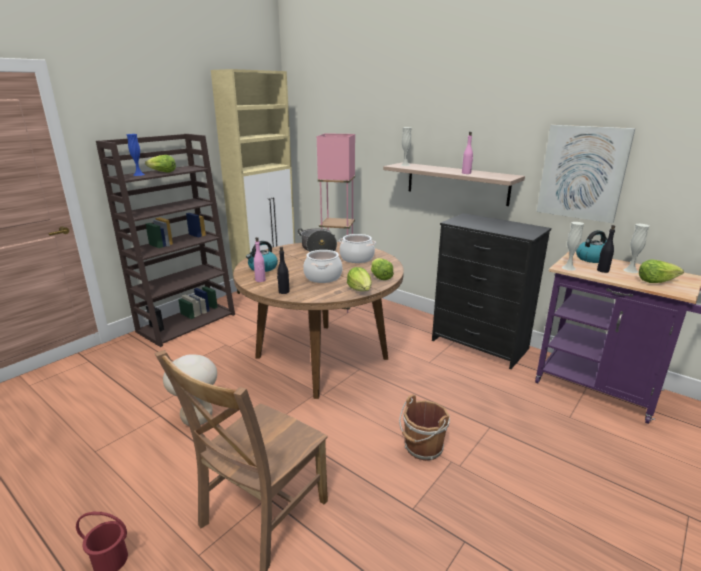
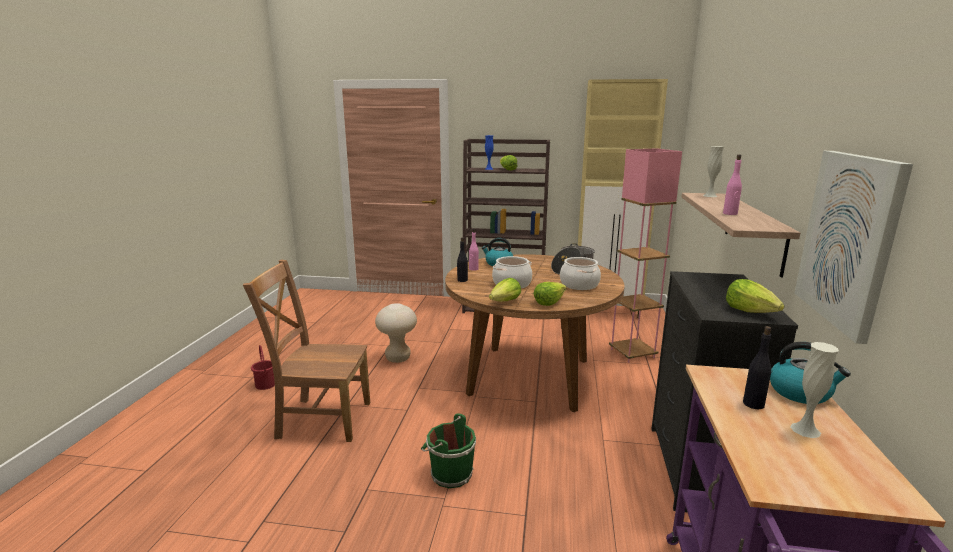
camera: 60 degrees right, 5 degrees down
(422, 448) = (449, 474): brown bucket -> green bucket
(568, 268) = (713, 377): white vase -> none
(655, 281) = (789, 456): lettuce -> lettuce (751, 311)

